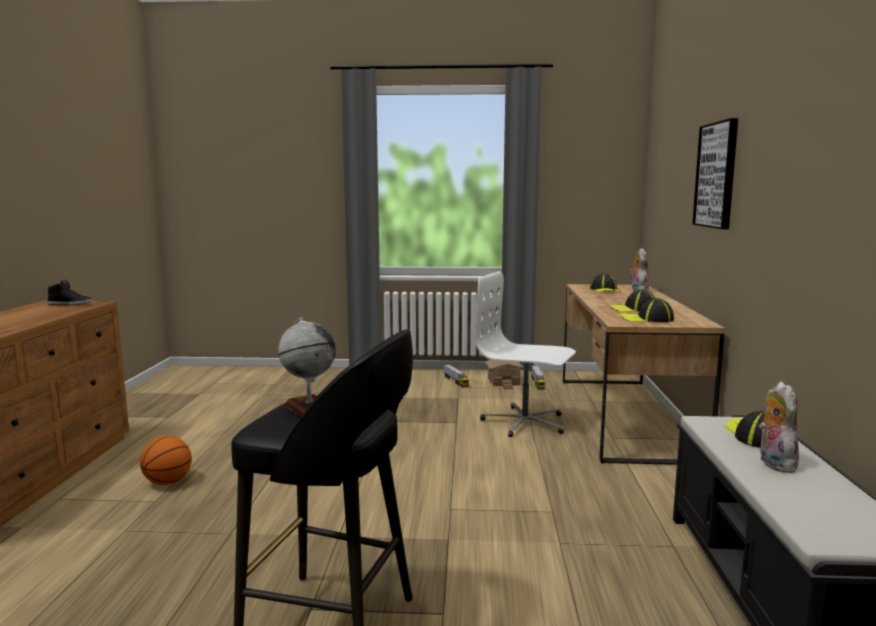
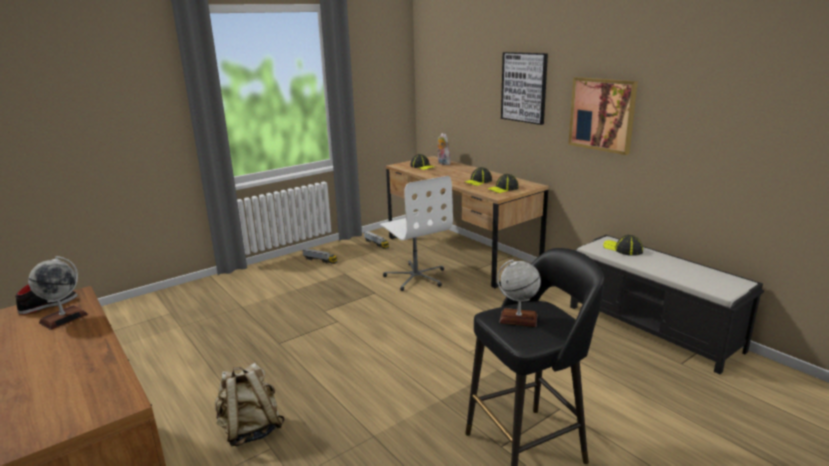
camera: 40 degrees left, 10 degrees up
(55, 310) = (64, 318): none -> globe
(168, 482) = (250, 430): basketball -> beige backpack
(504, 381) = (353, 250): toy house -> none
(525, 423) = (416, 277): white office chair -> white office chair turned 105 degrees counterclockwise
(773, 463) = (653, 262): plush toy -> none
(780, 205) = (602, 114): none -> picture

